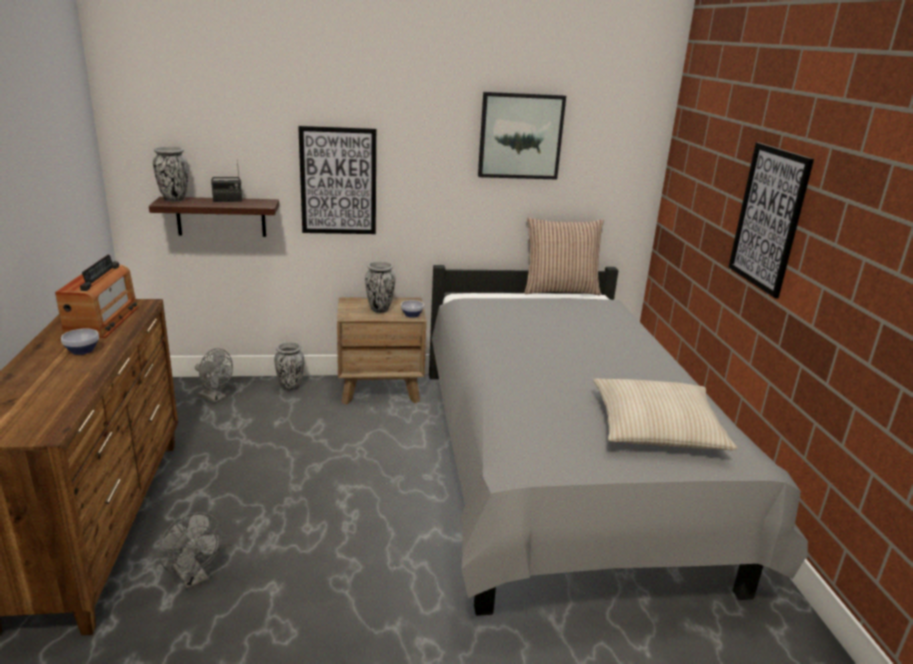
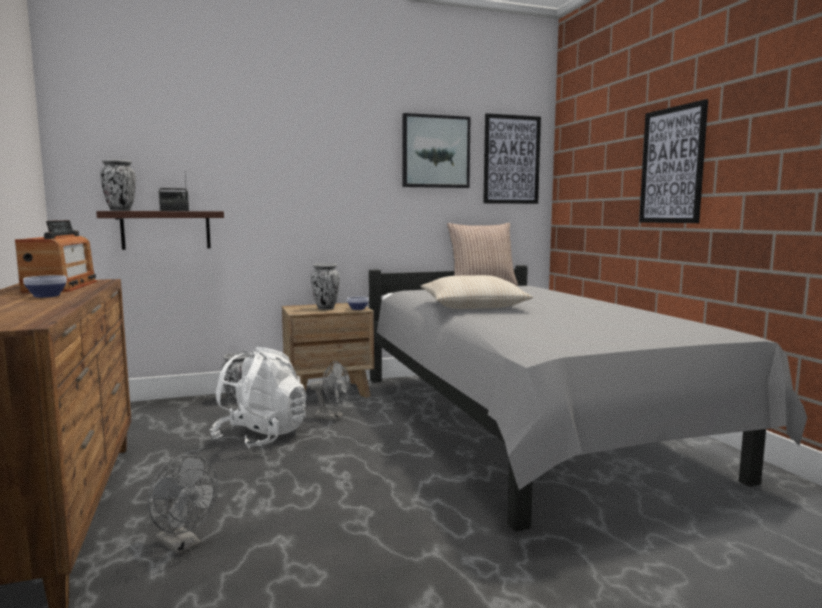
camera: 10 degrees left, 15 degrees down
(215, 398) = (161, 412): grey fan -> grey fan (332, 417)
(296, 448) = (261, 437): none -> white backpack
(338, 181) = (279, 193): picture -> picture (511, 160)
(657, 428) = (640, 324): beige pillow -> beige pillow (473, 306)

